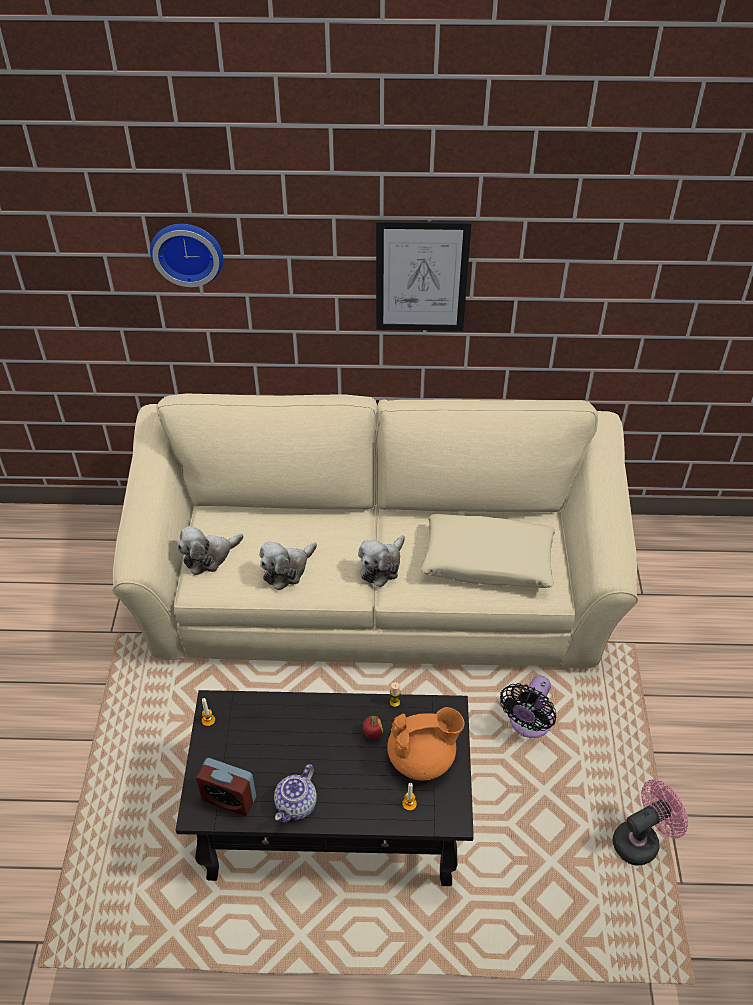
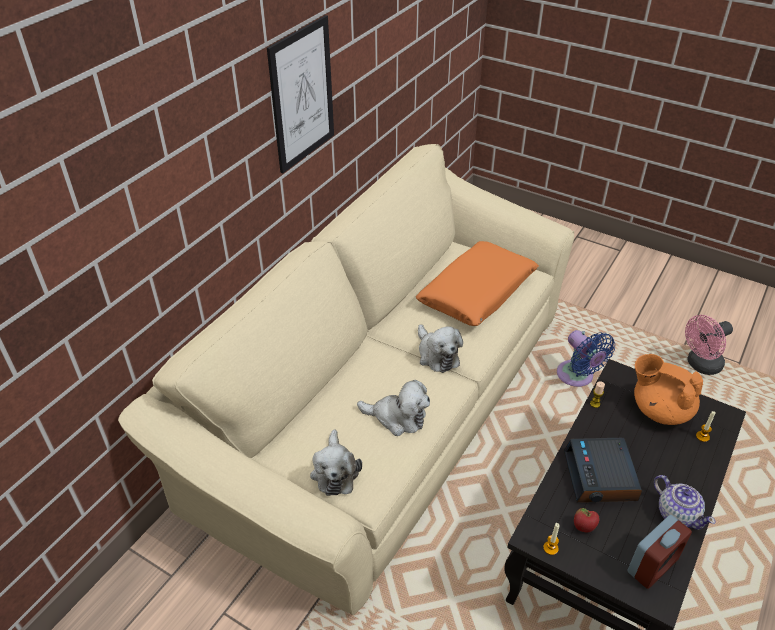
camera: 60 degrees left, 5 degrees down
(187, 251) = (120, 181): wall clock -> none
(287, 570) = (397, 417): plush toy -> plush toy turned 60 degrees counterclockwise
(306, 733) = (601, 476): none -> alarm clock
(372, 734) = (622, 431): apple -> apple (583, 528)
(422, 758) = (659, 410): orange teapot -> orange teapot turned 75 degrees counterclockwise
(487, 561) = (477, 293): beige pillow -> orange pillow
(528, 724) = (577, 377): black fan -> blue fan
(641, 840) = (700, 365): pink fan -> pink fan turned 120 degrees counterclockwise

